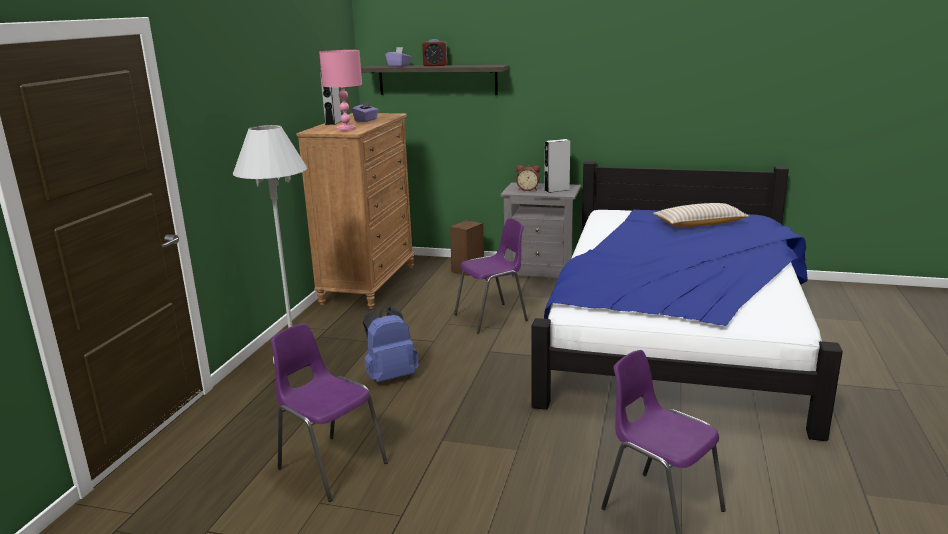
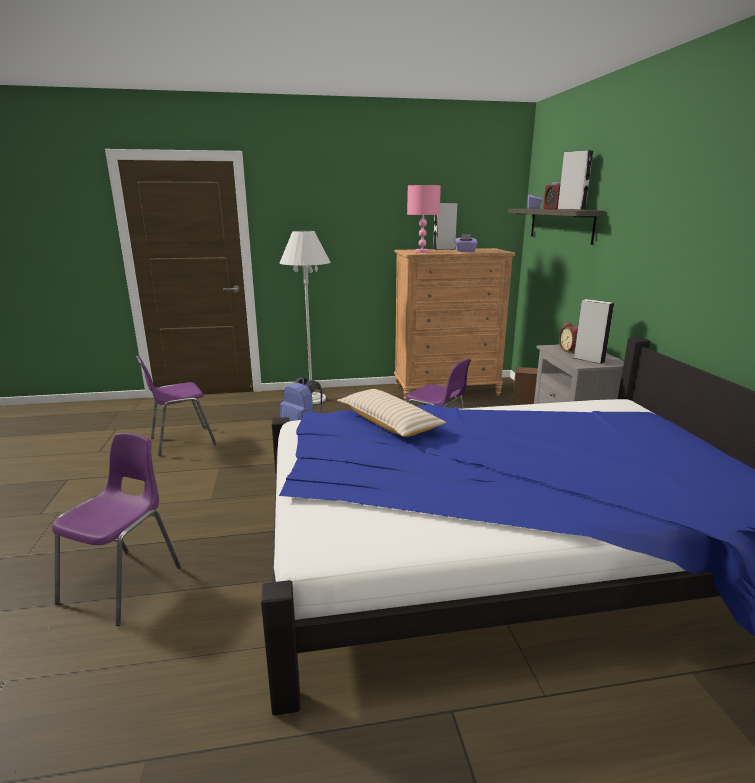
camera: 65 degrees right, 0 degrees up
(330, 465) = (181, 441): purple chair -> purple chair turned 135 degrees counterclockwise
(471, 65) = (571, 209): none -> grey speaker
(699, 224) = (649, 453): beige pillow -> beige pillow (388, 423)

